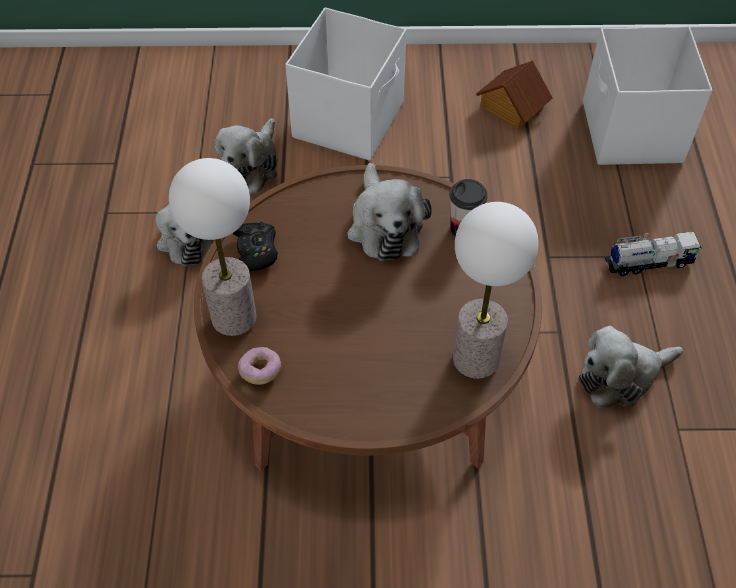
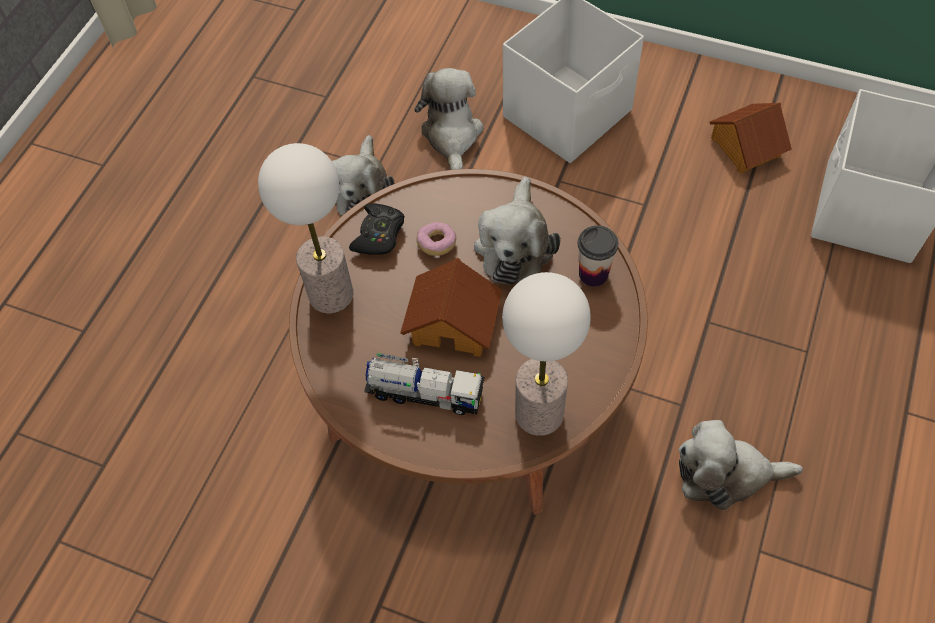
camera: 25 degrees right, 5 degrees up
(252, 165) = (452, 135): plush toy -> plush toy turned 135 degrees clockwise
(260, 371) = (331, 355): donut -> donut (437, 244)
(360, 306) = (454, 322): none -> toy house
(648, 263) = (815, 362): toy truck -> toy truck (425, 394)

